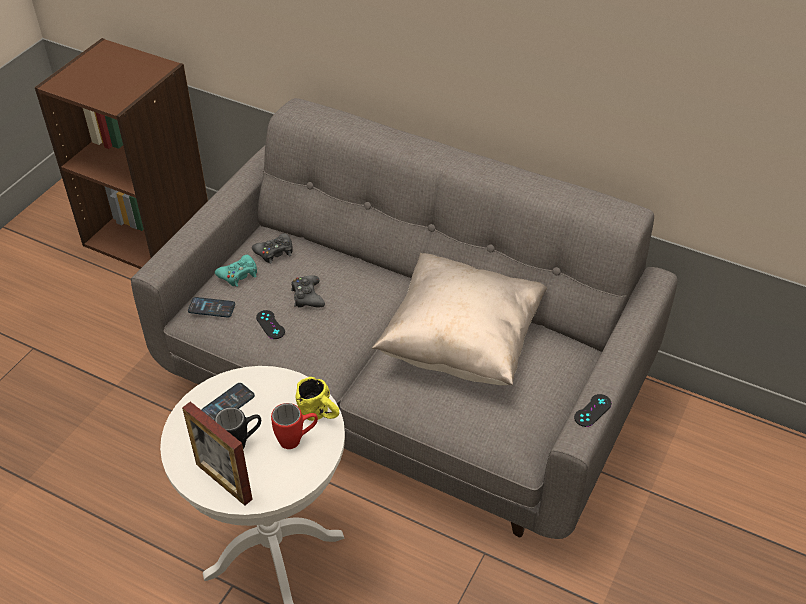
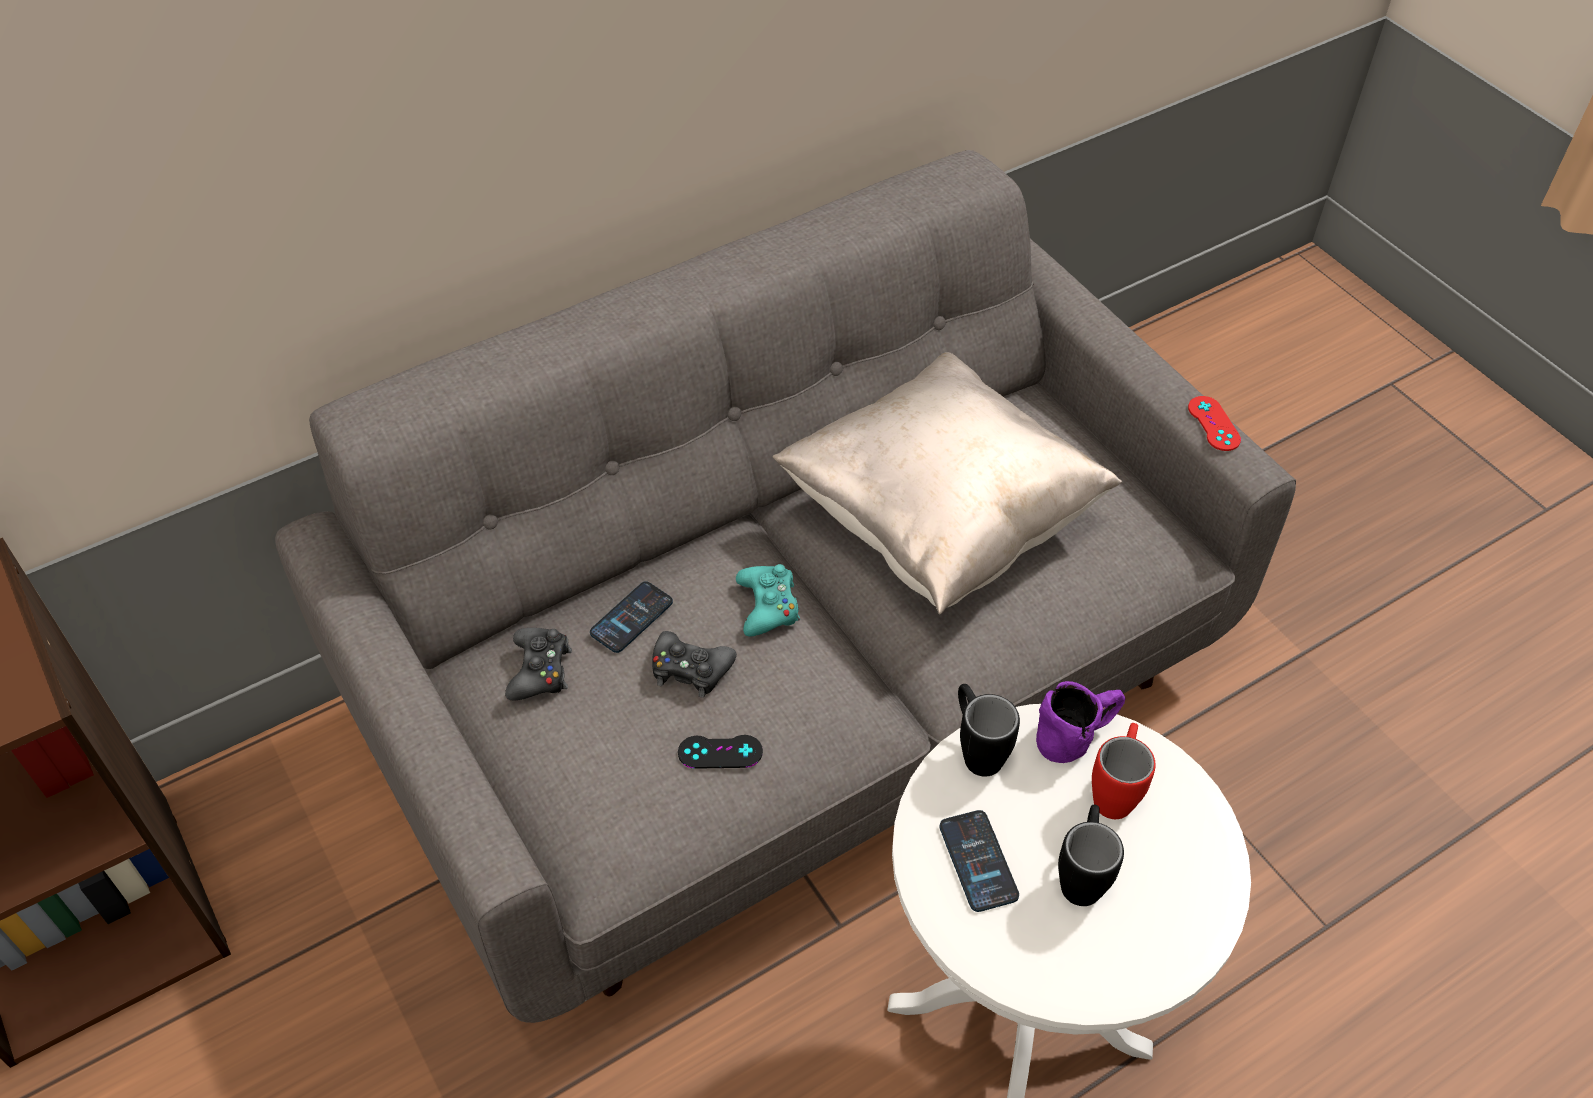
camera: 60 degrees left, 5 degrees up
(211, 308) = (610, 827): phone -> phone (631, 618)
(224, 481) = (1157, 936): picture frame -> none
(238, 275) = (555, 749): turquoise game controller -> turquoise game controller (768, 606)
(288, 381) = (976, 749): none -> black mug
(320, 414) = (1077, 735): yellow mug -> purple mug
(592, 410) = (1213, 424): black game controller -> red game controller

